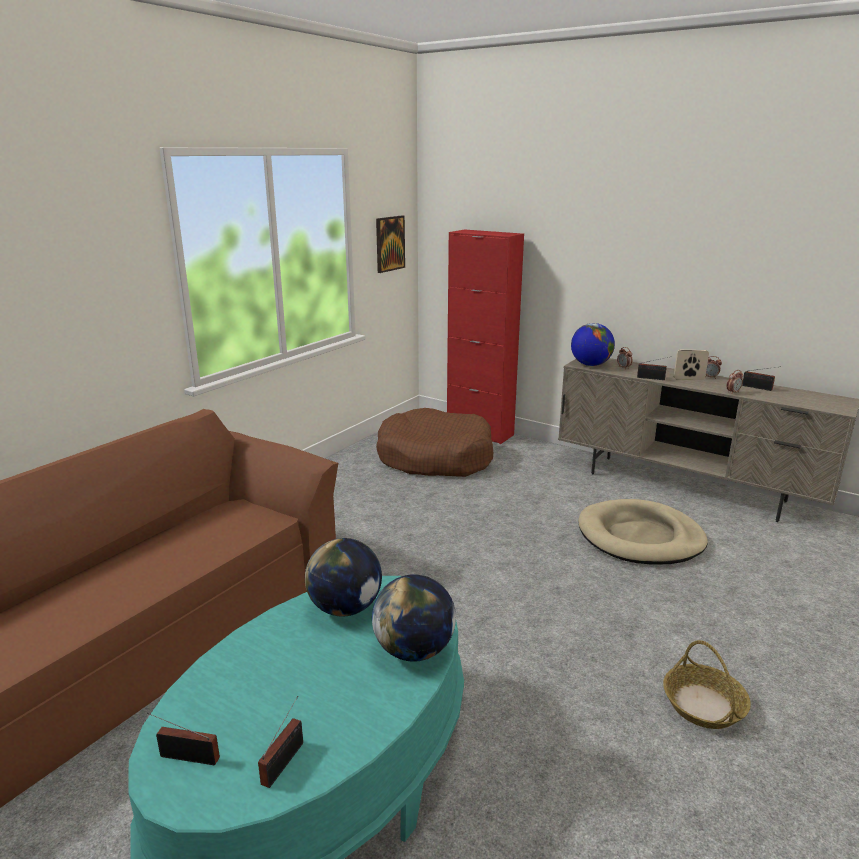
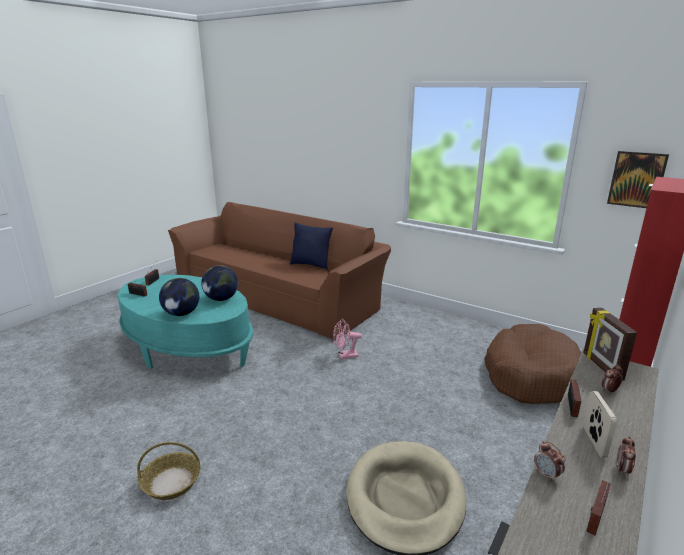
camera: 90 degrees right, 0 degrees up
(169, 529) = (311, 265): none -> blue pillow
(385, 568) = (345, 356): none -> pink fan
(590, 365) = (601, 367): globe -> picture frame

